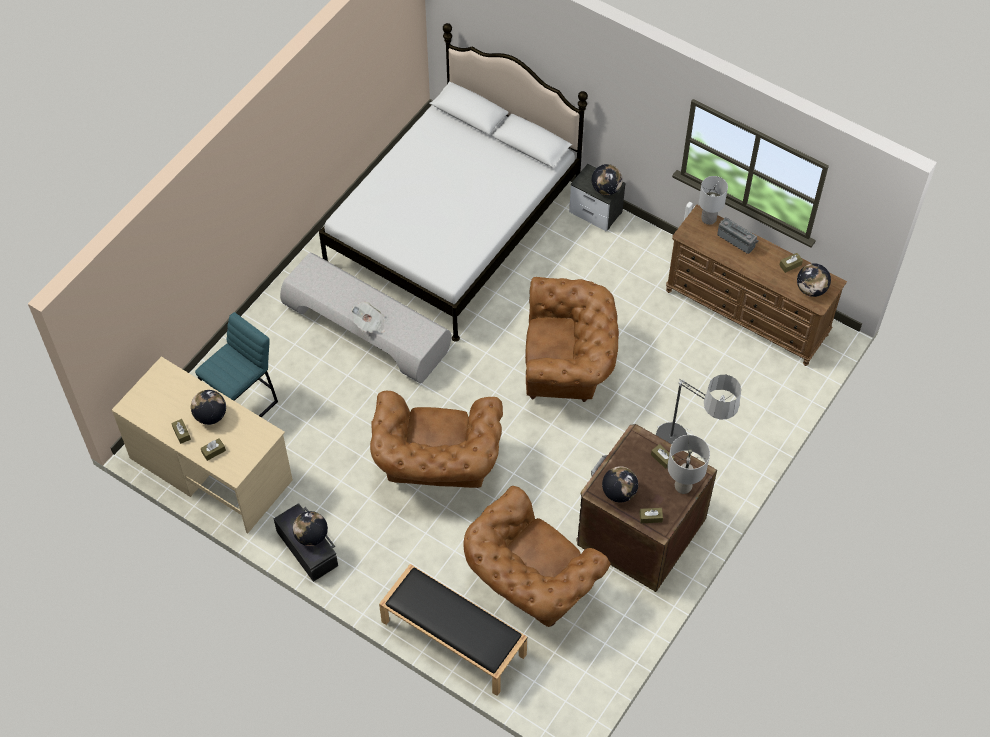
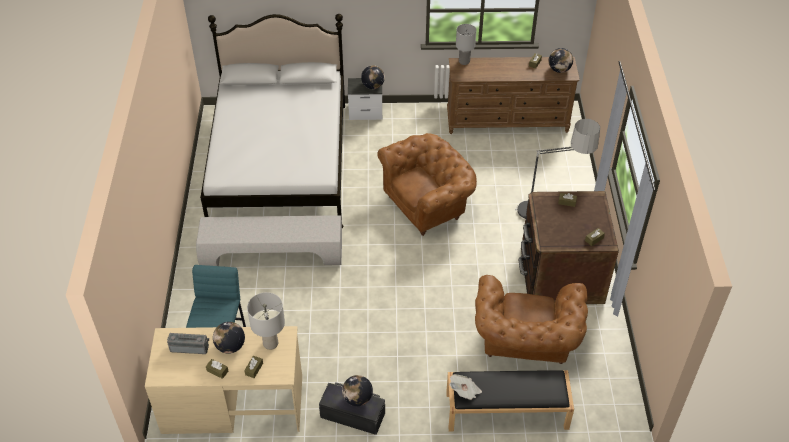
camera: 35 degrees left, 10 degrees down
(369, 323) = (283, 238): newspaper -> newspaper (465, 391)
(437, 468) = (398, 310): brown armchair -> none
(619, 492) = (561, 236): globe -> none
(682, 486) = (595, 211): grey table lamp -> grey table lamp (270, 344)
(737, 240) = (491, 65): radio -> radio (190, 347)

